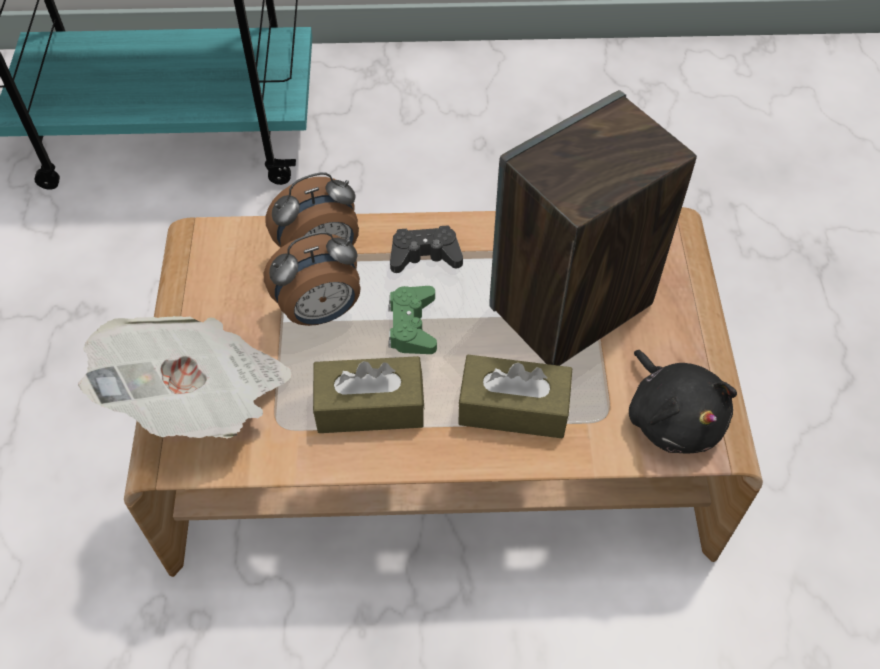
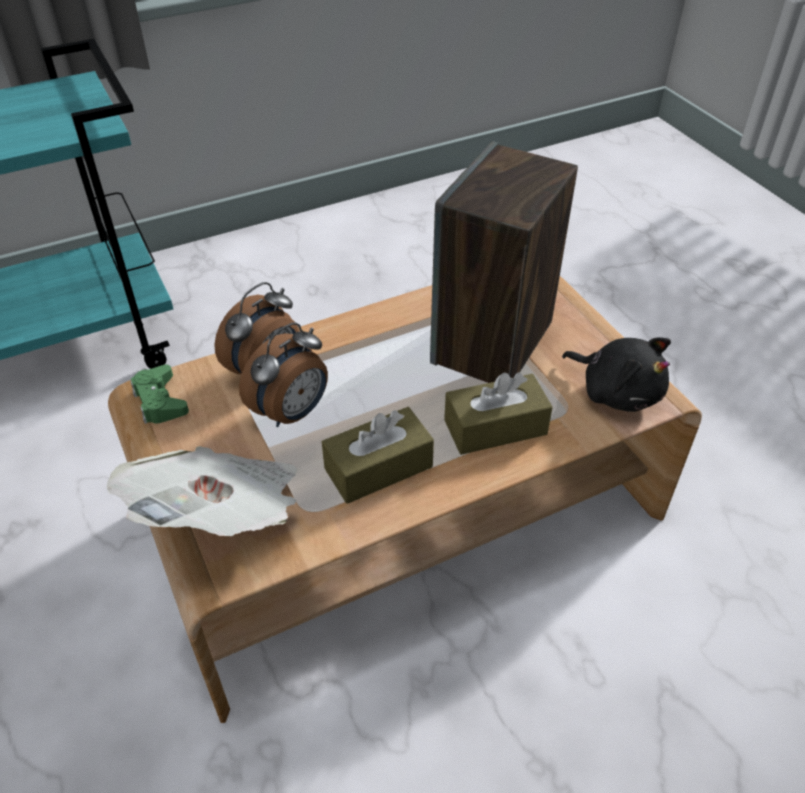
camera: 25 degrees left, 10 degrees down
(412, 325) = (376, 397): green game controller -> green game controller (160, 401)
(425, 255) = (355, 345): black game controller -> none

